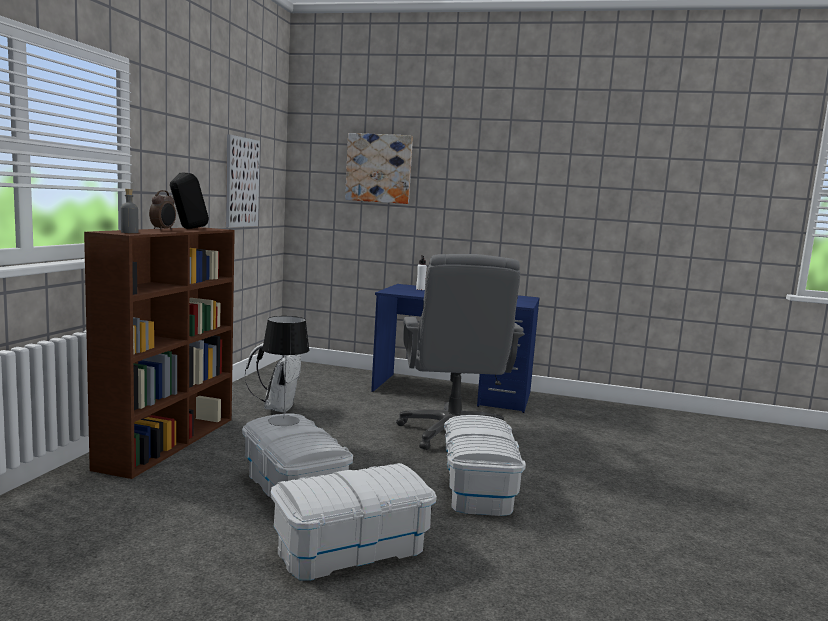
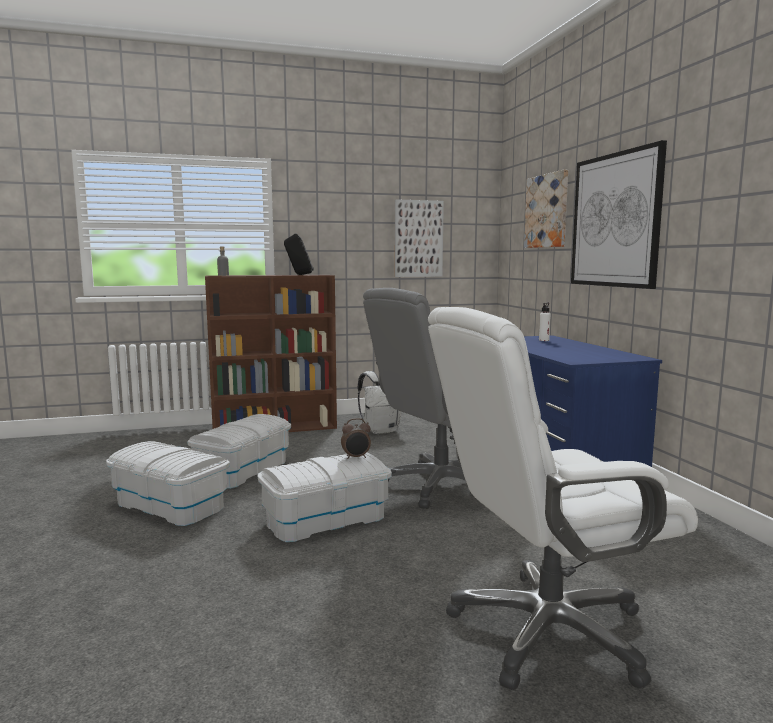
camera: 60 degrees right, 0 degrees up
(163, 230) = (267, 275): alarm clock -> alarm clock (356, 457)
(283, 421) = (257, 418): table lamp -> none
(478, 189) = (615, 220): none -> picture
(696, 479) = (547, 631): none -> white office chair

